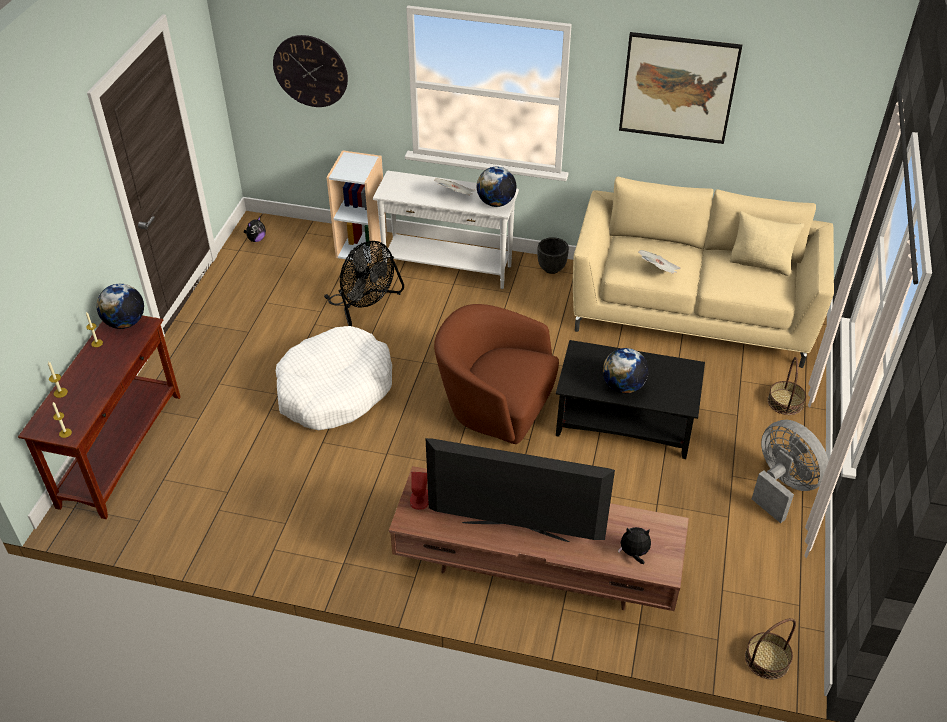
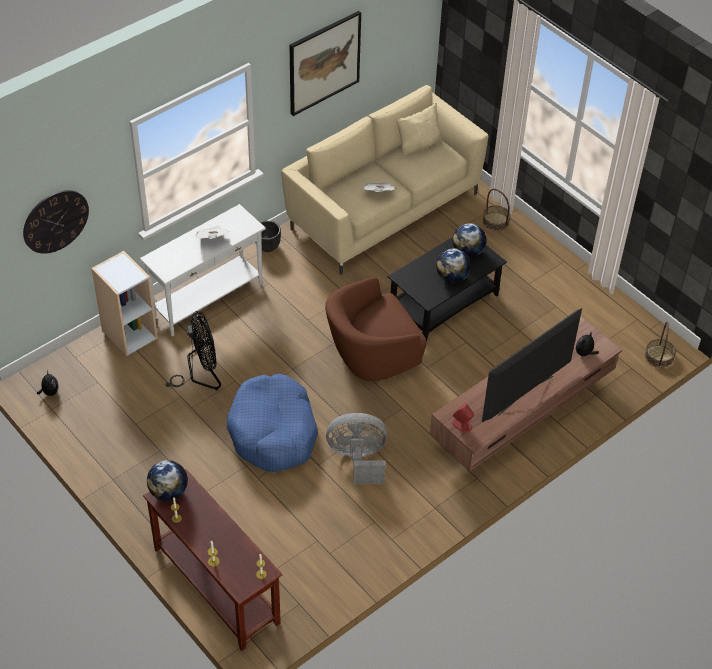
camera: 55 degrees left, 5 degrees up
(334, 390) = (273, 432): white dog bed -> blue dog bed
(496, 203) = (243, 224): globe -> globe (468, 252)
(782, 486) = (555, 268): grey fan -> grey fan (358, 459)

